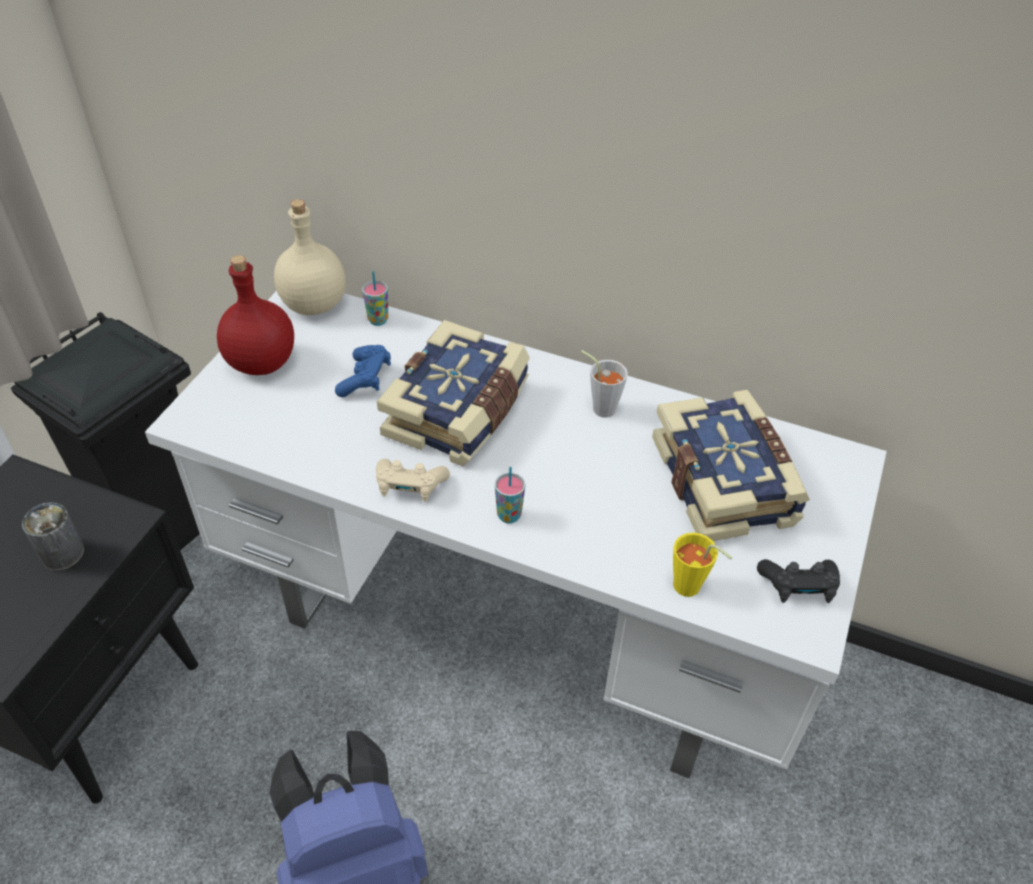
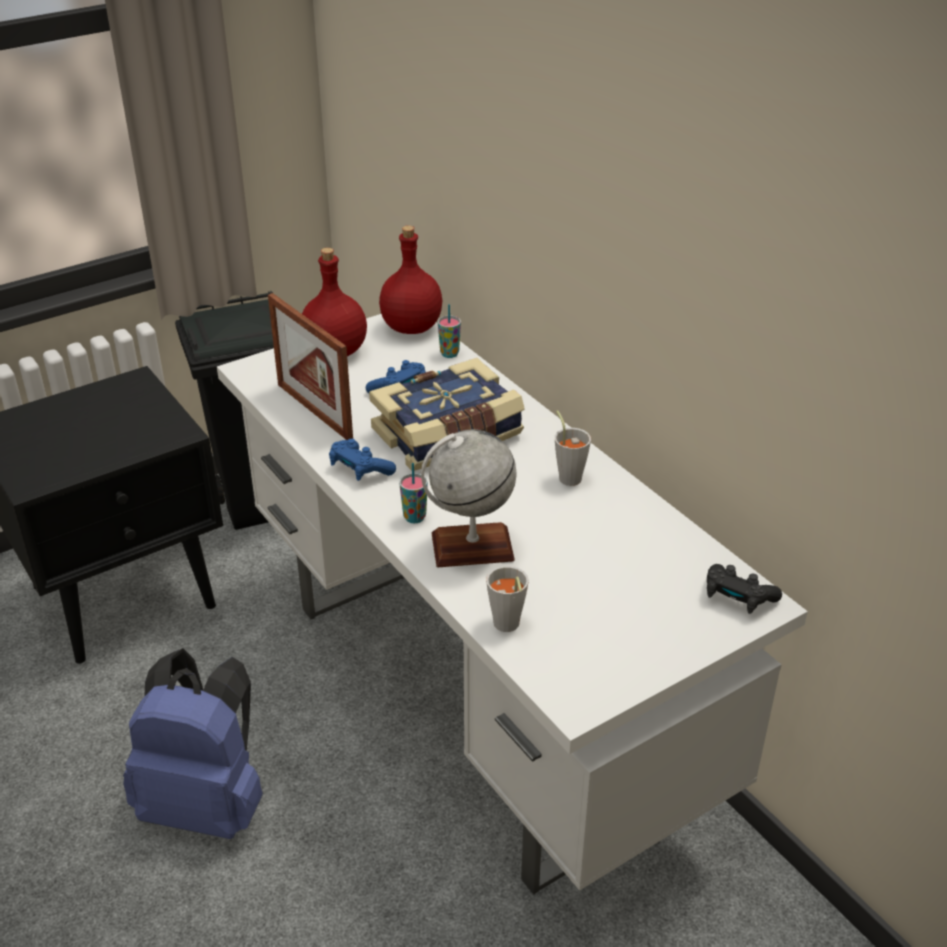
camera: 35 degrees right, 10 degrees down
(62, 553) = (122, 436): can -> none
(302, 441) = (314, 411): none -> picture frame
(314, 305) = (411, 328): beige bottle -> red bottle
(410, 487) = (360, 469): beige game controller -> blue game controller
(587, 521) = (472, 547): none -> globe
(691, 590) = (507, 627): yellow cup -> grey cup
(726, 482) = (621, 569): book -> none
(798, 587) = (602, 667): black game controller -> black game controller (737, 598)

